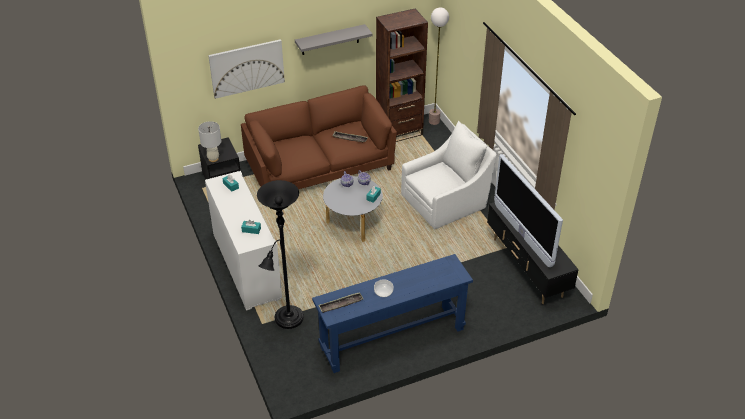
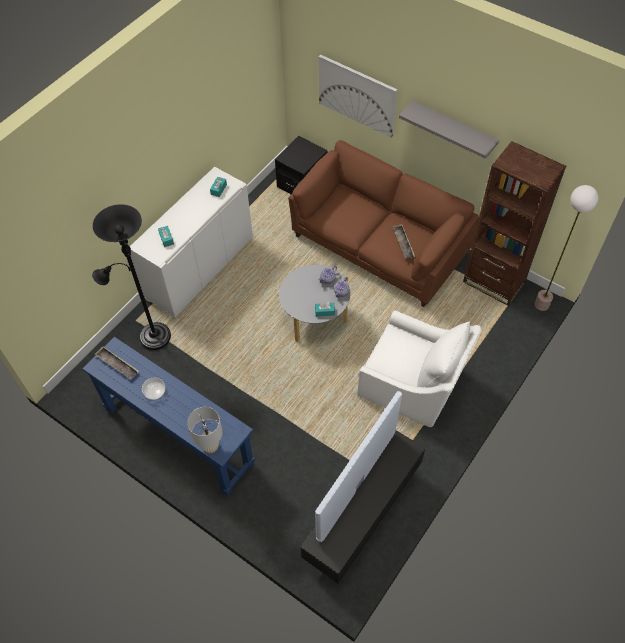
camera: 60 degrees right, 15 degrees up
(213, 159) = (287, 158): white table lamp -> white table lamp (210, 446)

